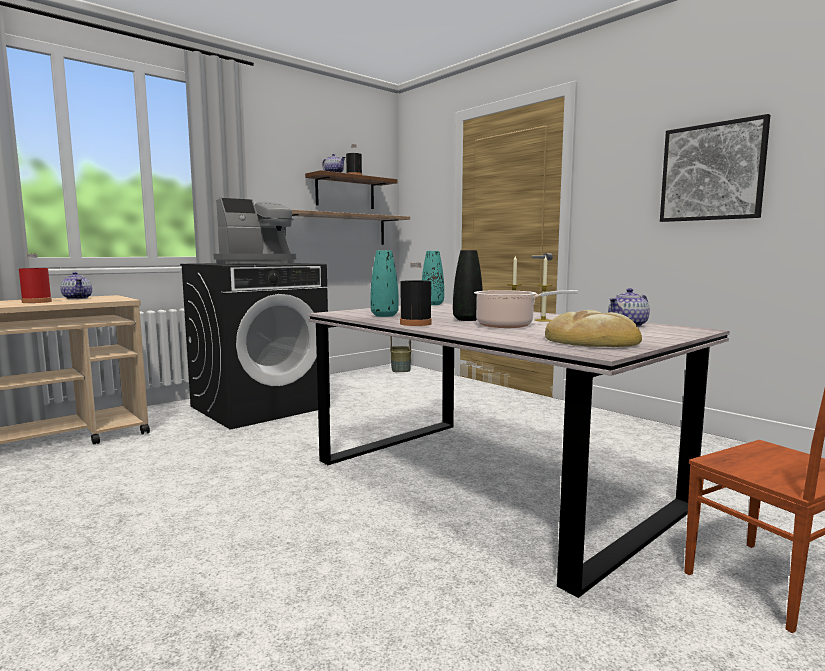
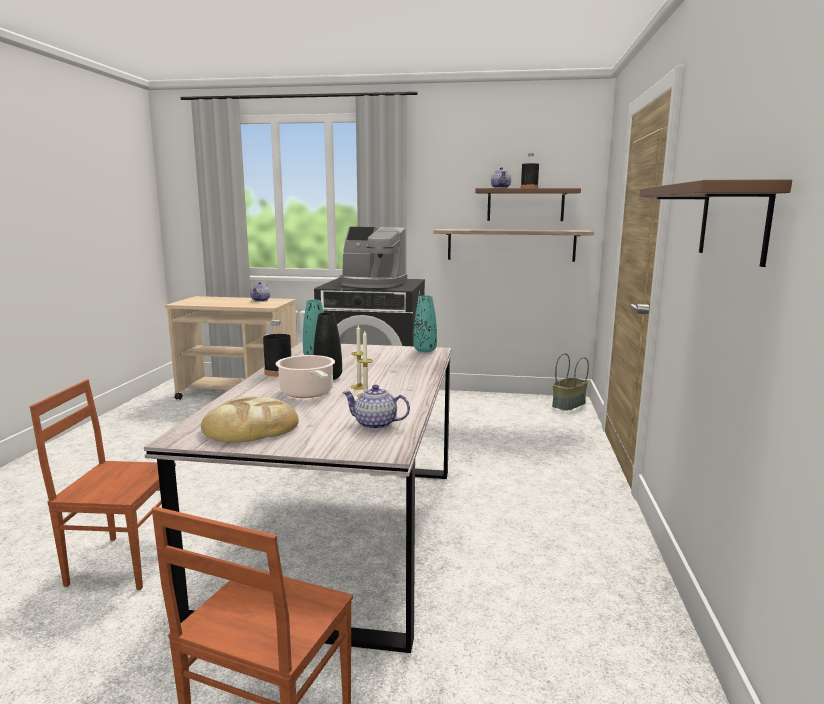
camera: 50 degrees right, 5 degrees up
(37, 302) = (230, 302): red bottle -> none
(392, 603) = (124, 561): none -> brown chair
(712, 172) = (733, 222): picture -> brown shelf

